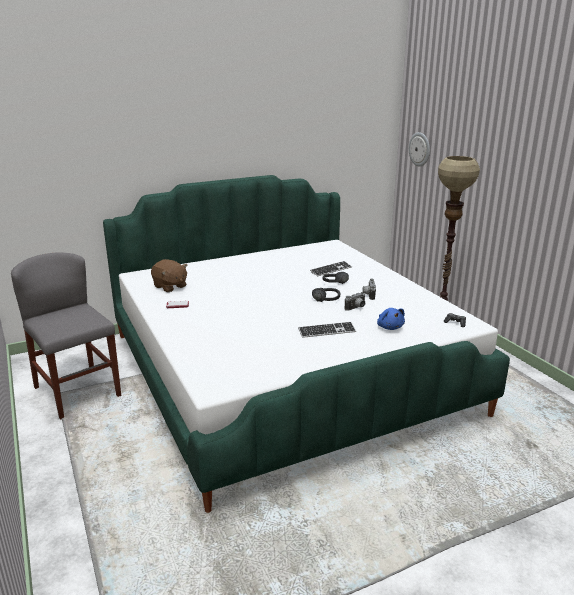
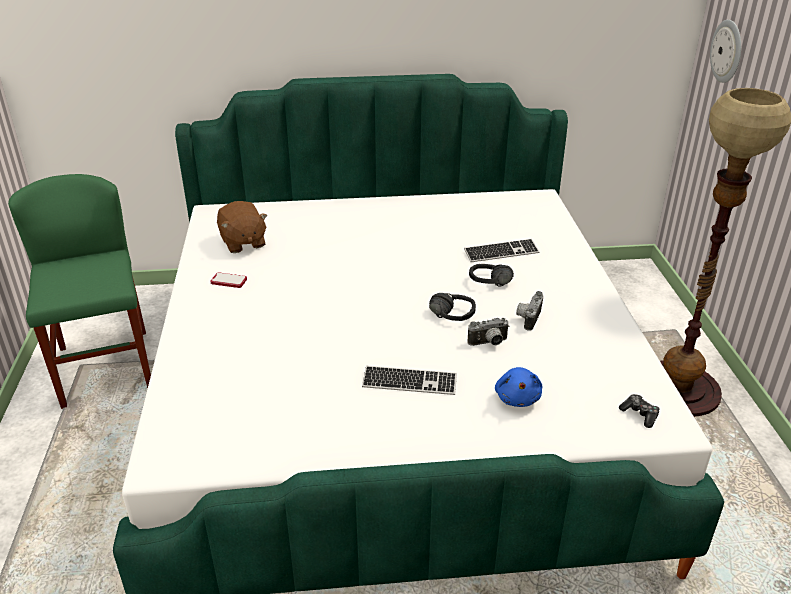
camera: 20 degrees right, 10 degrees up
(77, 392) = (105, 368): grey chair -> green chair

